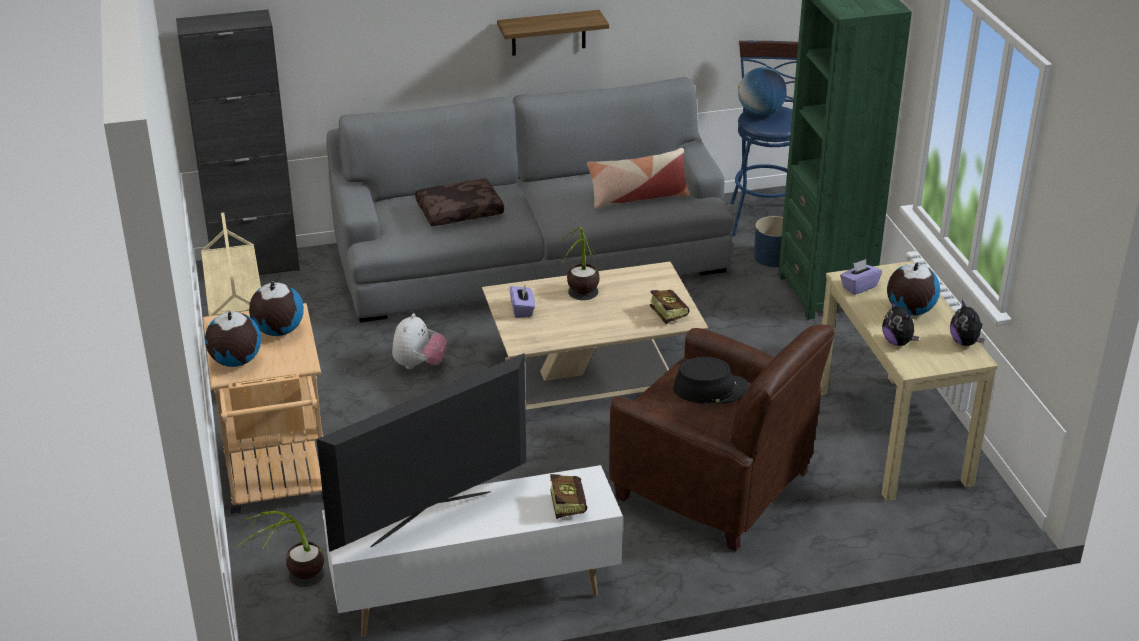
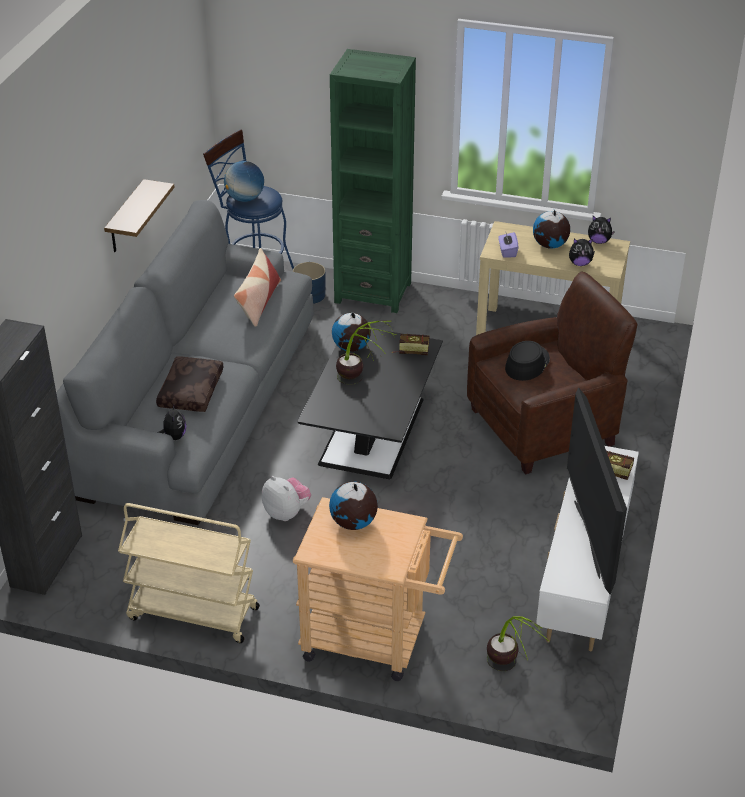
camera: 60 degrees left, 5 degrees up
(235, 361) = (379, 559): globe -> globe (351, 348)
(391, 228) = (174, 436): none -> plush toy
(522, 310) = (347, 413): purple tissue box -> none
(593, 371) = (372, 429): beige coffee table -> black coffee table

